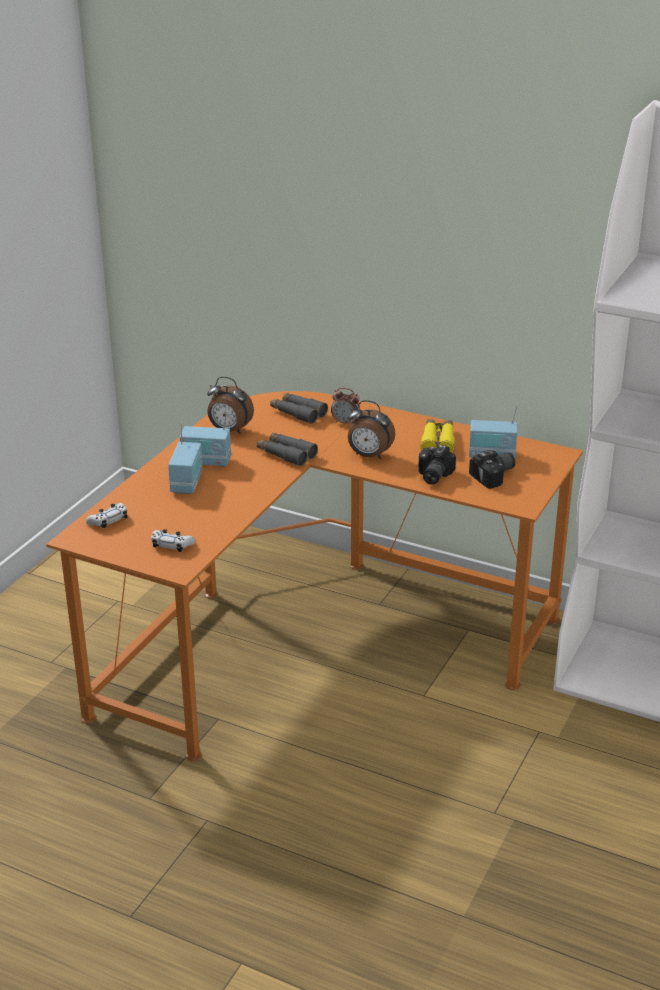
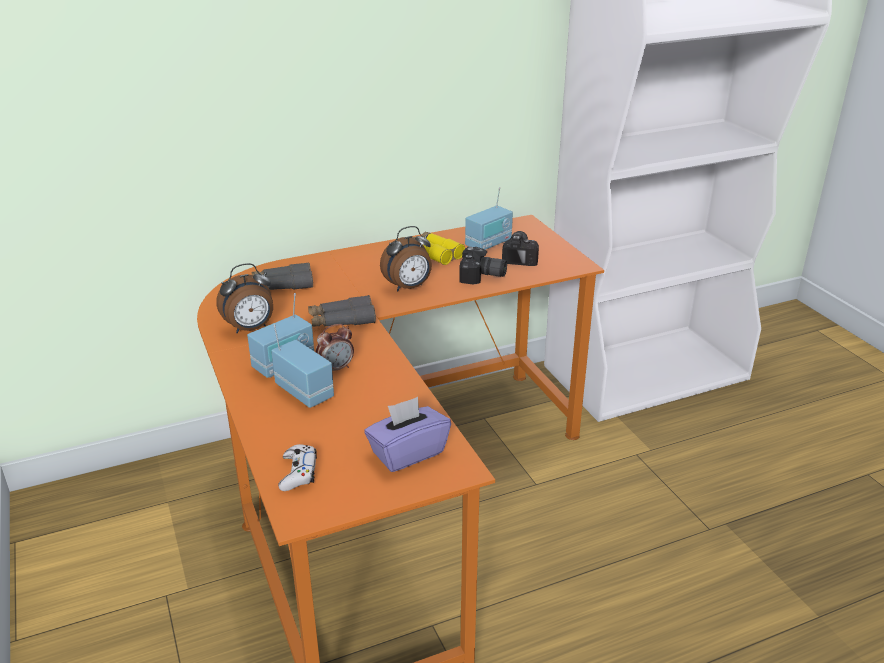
camera: 50 degrees left, 0 degrees up
(172, 545) = (407, 453): white game controller -> purple tissue box
(345, 422) = (337, 273): alarm clock -> alarm clock (336, 368)
(432, 476) = (482, 277): camera -> camera turned 45 degrees counterclockwise

